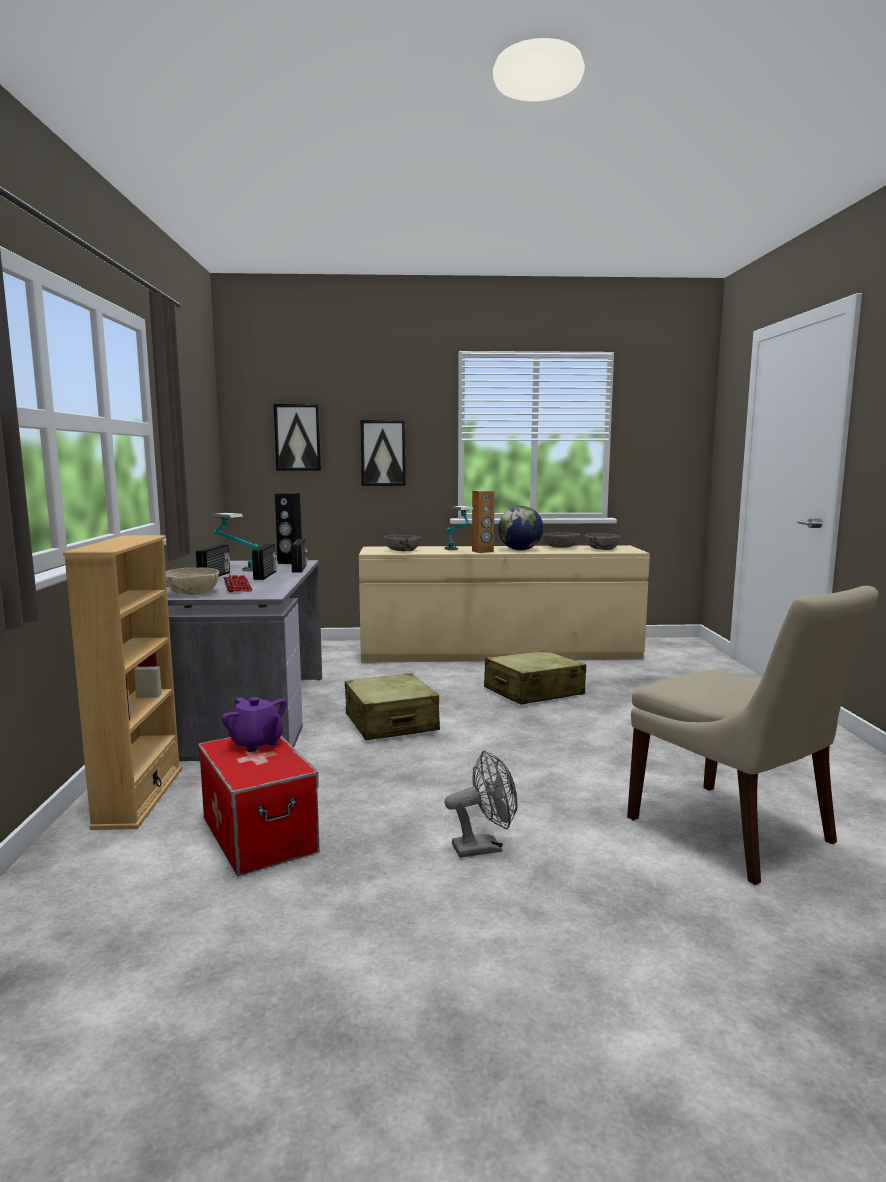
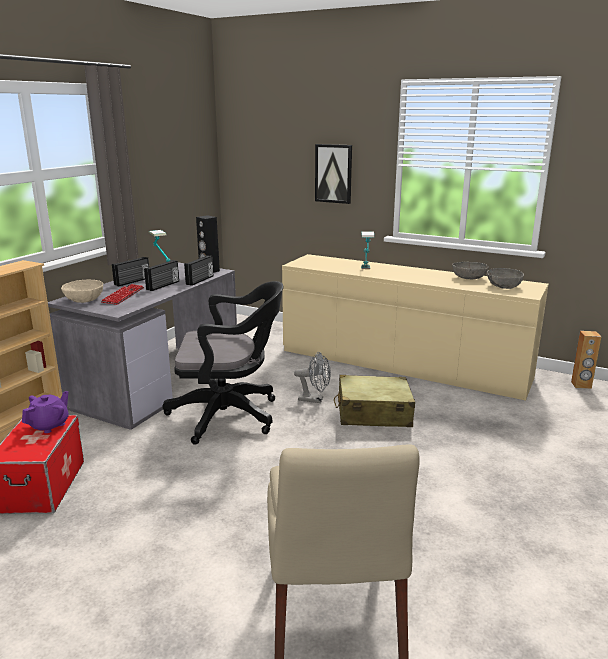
camera: 30 degrees right, 10 degrees up
(256, 743) = (49, 425): purple teapot -> purple teapot turned 135 degrees counterclockwise
(298, 437) = (270, 157): picture -> none
(390, 723) = (230, 415): beige suitcase -> black office chair
(402, 551) = (323, 264): grey bowl -> none
(482, 551) = (385, 275): brown speaker -> brown speaker (581, 385)
(484, 847) = (145, 549): grey fan -> grey fan (315, 399)
(520, 550) = (422, 277): globe -> none

